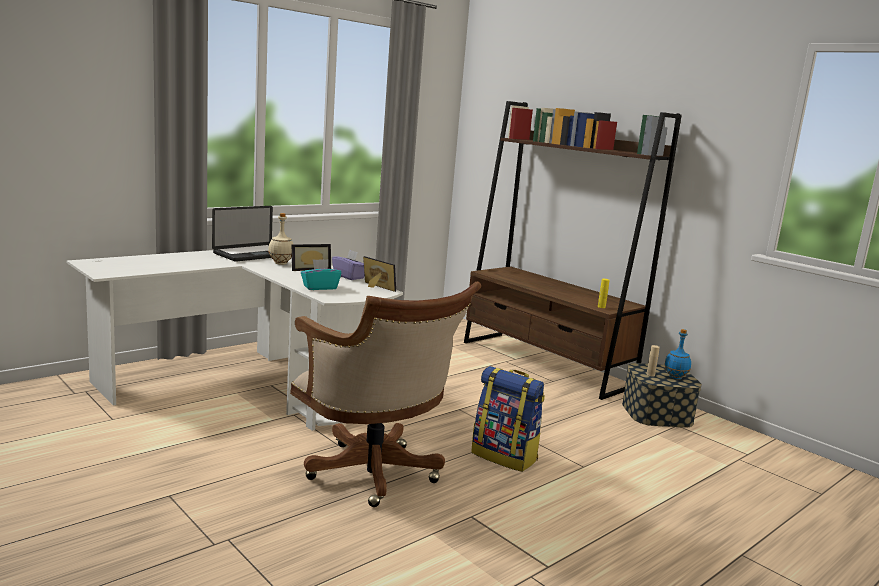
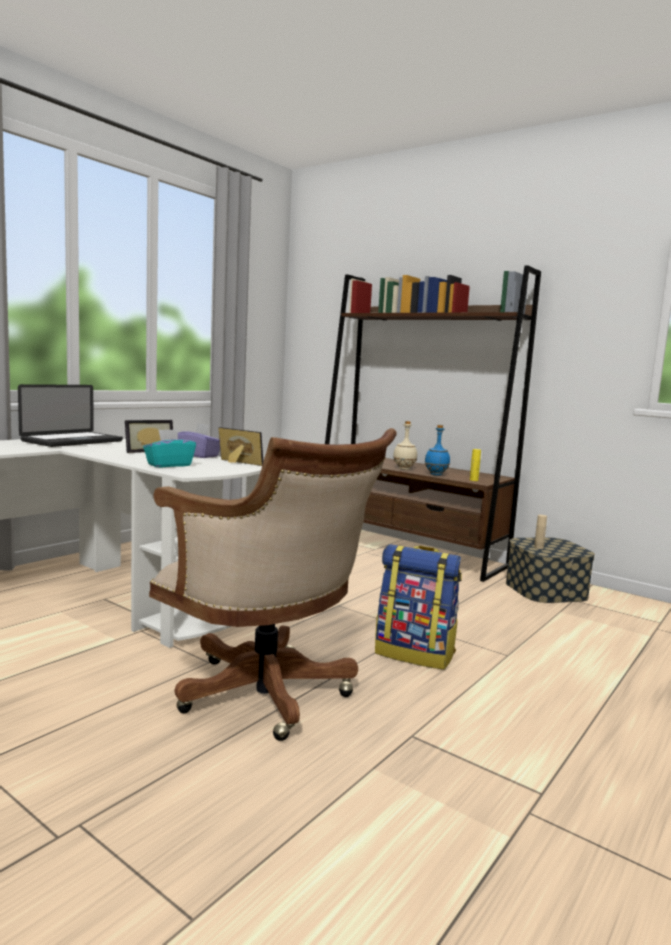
camera: 10 degrees left, 5 degrees down
(280, 263) = (109, 447): beige bottle -> beige bottle (404, 469)
(675, 377) = (564, 548): blue bottle -> blue bottle (436, 474)

